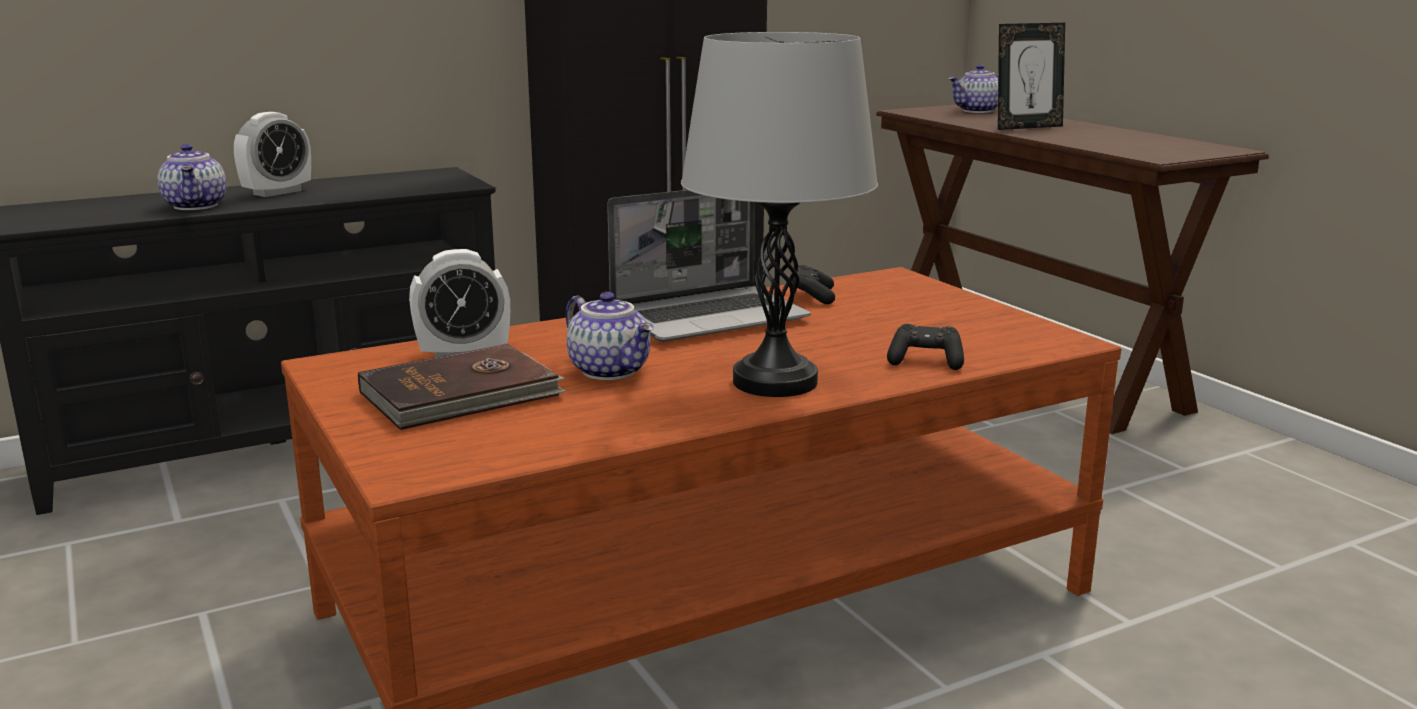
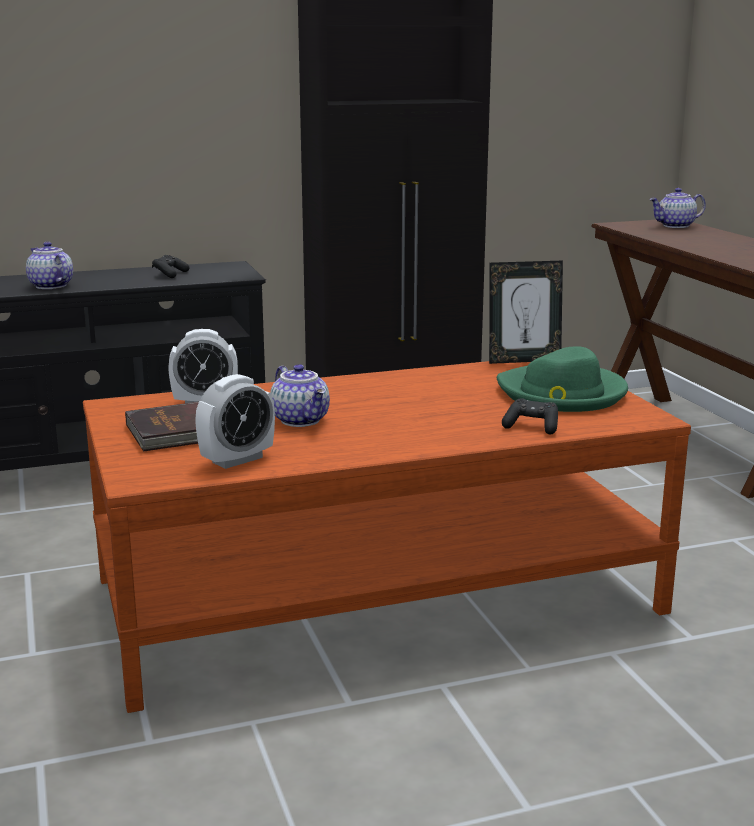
camera: 10 degrees right, 0 degrees up
(197, 206) = (49, 286): teapot -> teapot turned 150 degrees clockwise
(277, 192) = (108, 277): alarm clock -> alarm clock (237, 460)
(710, 317) = (392, 386): laptop -> none
(775, 381) = (412, 435): grey table lamp -> none
(812, 296) = (477, 374): black game controller -> black game controller (170, 274)
(935, 316) = (562, 394): none -> green hat
(1027, 127) = (703, 243): picture frame -> picture frame (523, 360)

